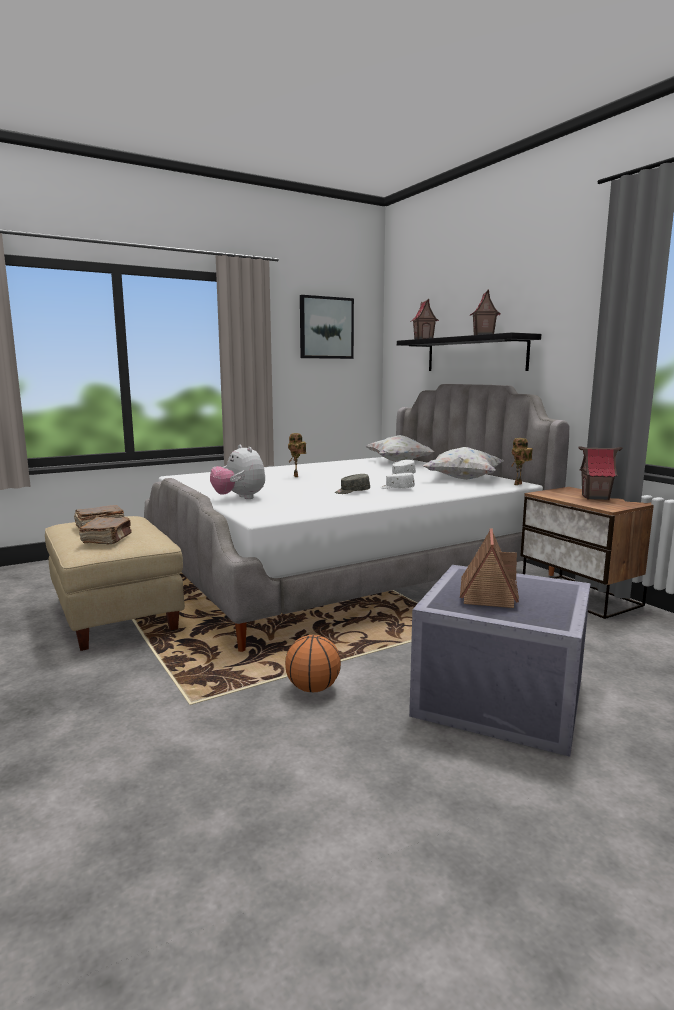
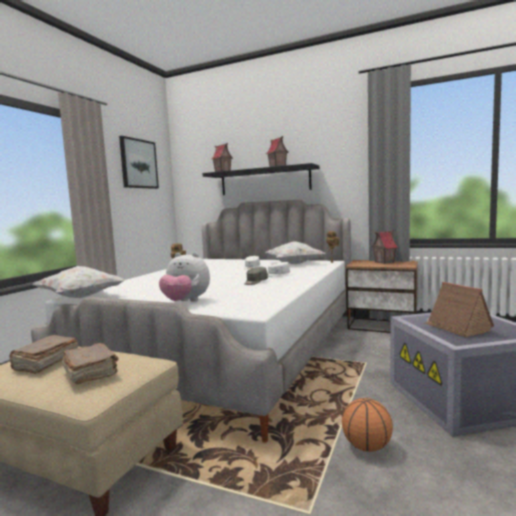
camera: 35 degrees left, 5 degrees down
(399, 462) = (221, 261): white pillow -> white pillow (81, 297)

